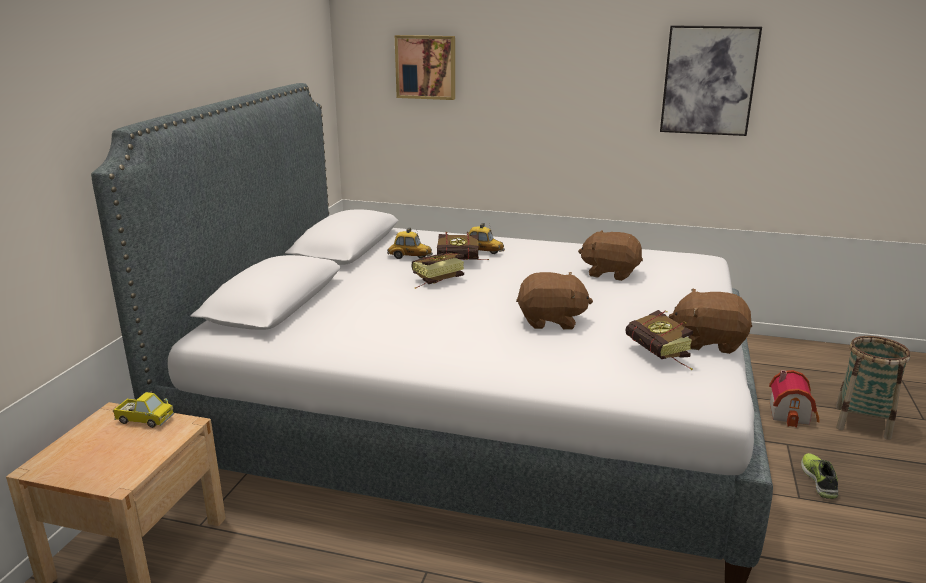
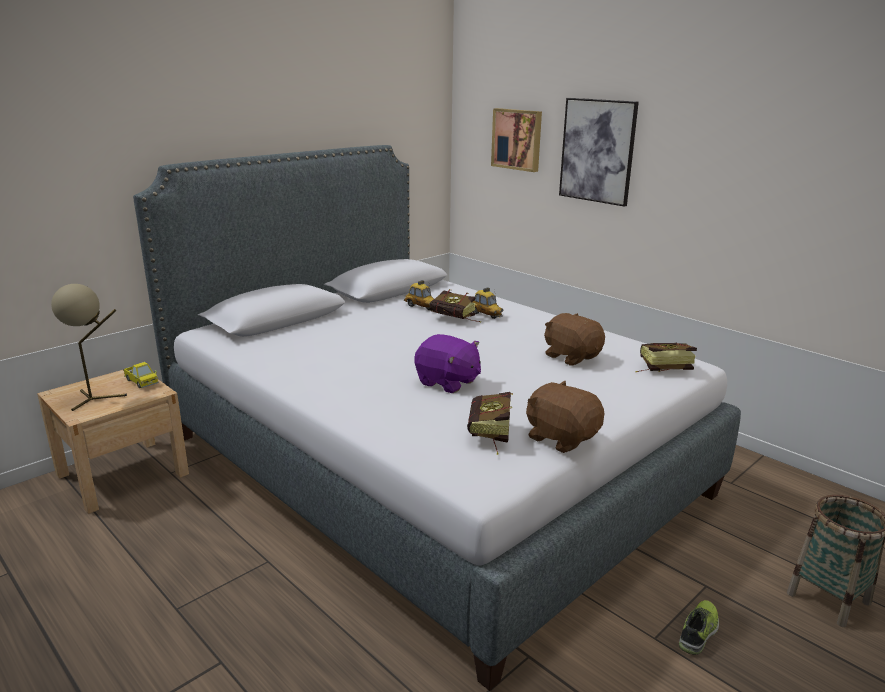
camera: 30 degrees right, 0 degrees up
(110, 457) = (96, 399): none -> beige table lamp
(433, 280) = (409, 328): book -> book (660, 368)
(551, 321) = (447, 382): brown plush toy -> purple plush toy
(708, 80) = (774, 174): picture -> picture (597, 151)
(792, 413) = (750, 560): toy house -> none

